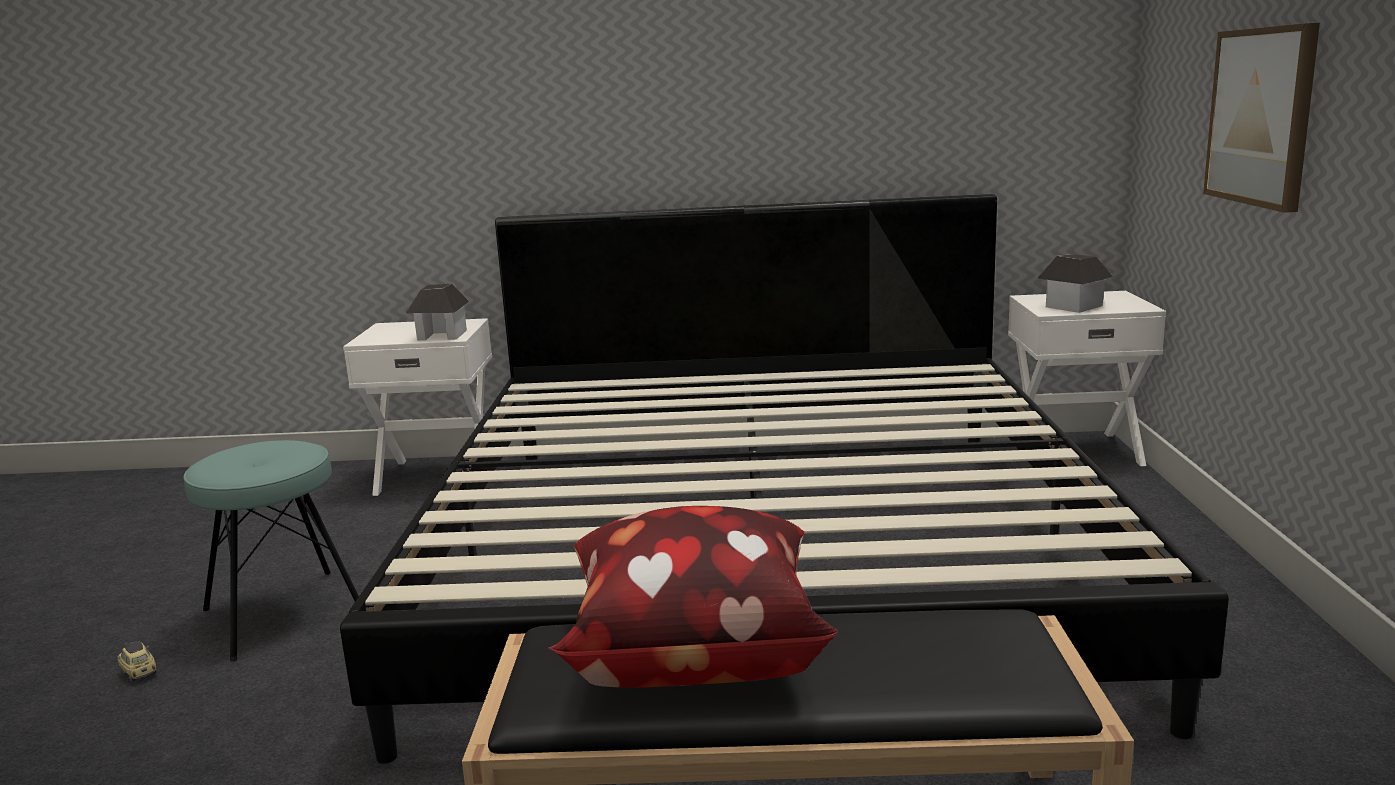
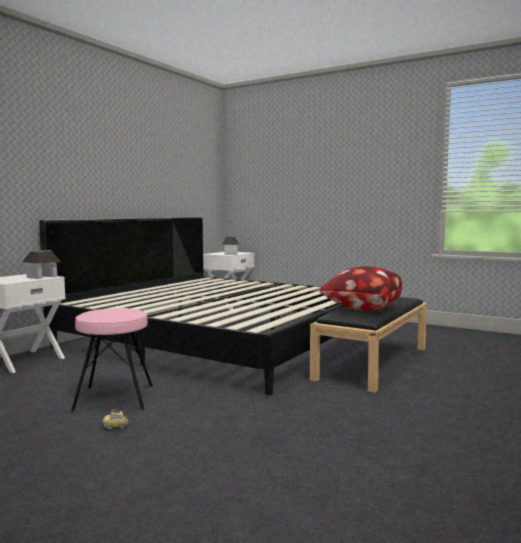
camera: 60 degrees left, 10 degrees down
(284, 613) = (114, 398): turquoise stool -> pink stool
(1262, 116) = (298, 189): picture -> none

